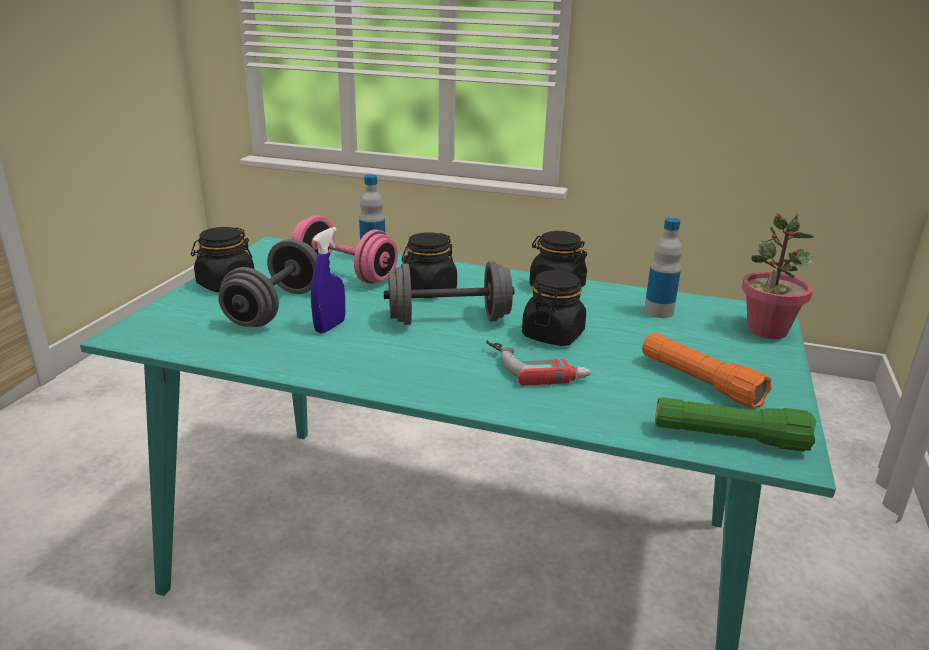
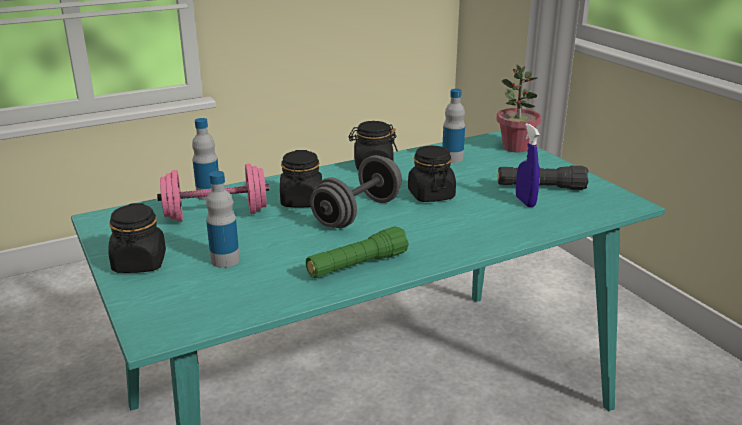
camera: 45 degrees left, 0 degrees up
(275, 308) = (225, 260): grey dumbbell -> bottle
(330, 326) = (295, 252): blue spray bottle -> blue spray bottle (525, 202)
(536, 365) = (458, 215): power drill -> none
(699, 382) = (541, 187): orange flashlight -> black flashlight
(728, 438) = (599, 207): green flashlight -> green flashlight (357, 265)

